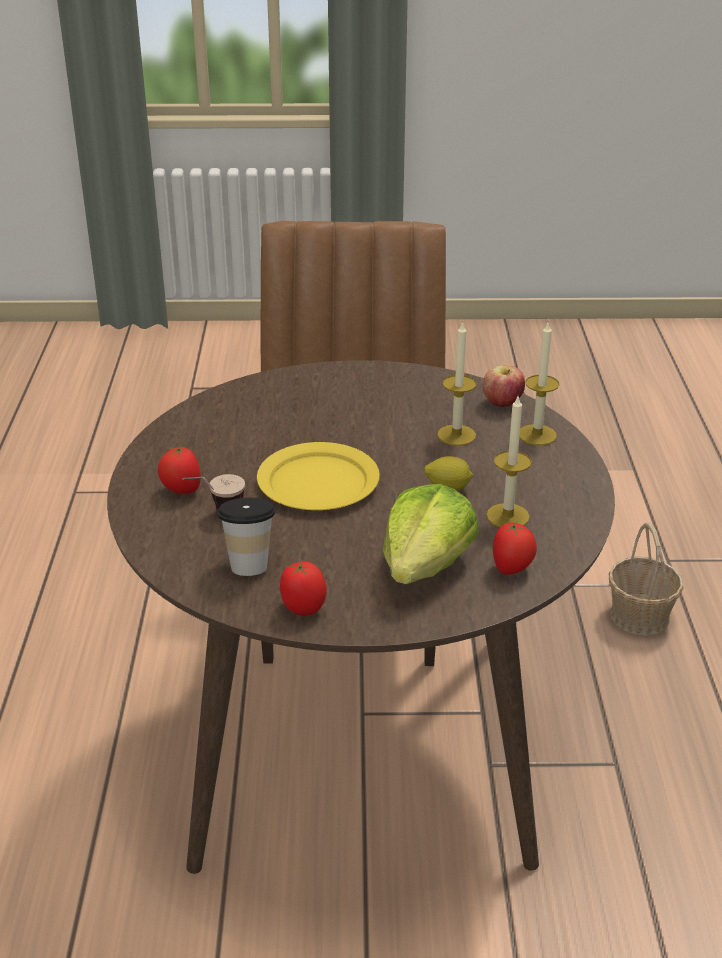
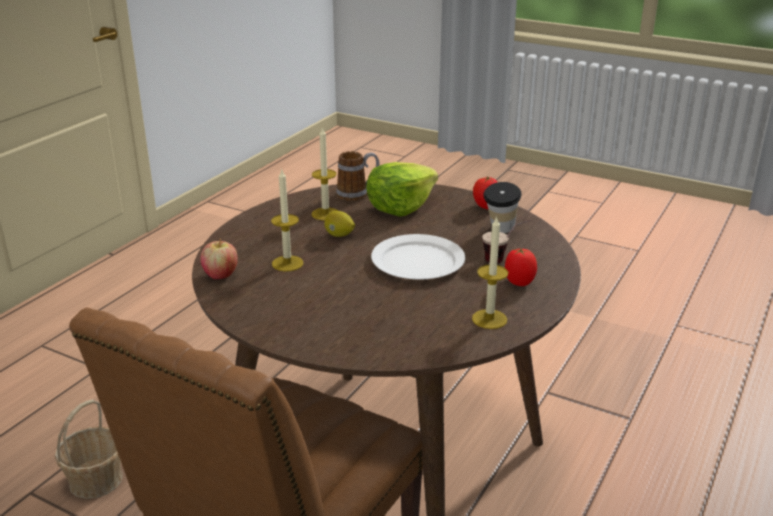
camera: 150 degrees left, 5 degrees down
(317, 482) = (418, 261): yellow plate -> white plate
(512, 569) = (358, 194): tomato -> mug
(537, 435) = (235, 248): candle -> candle (489, 319)

